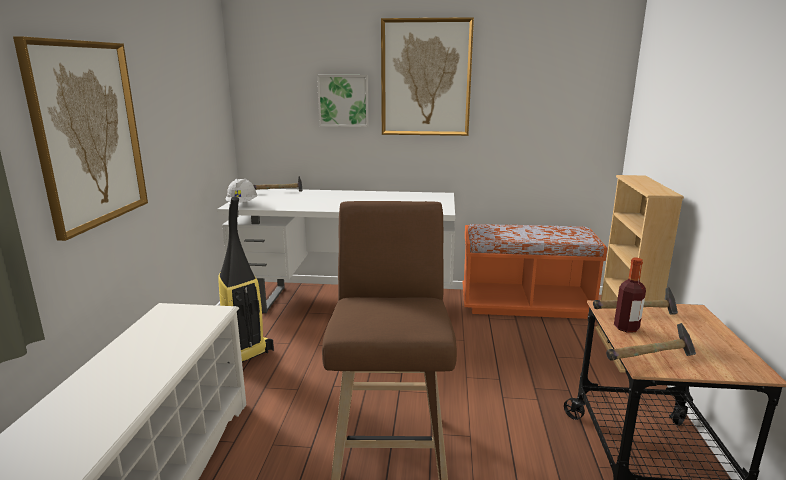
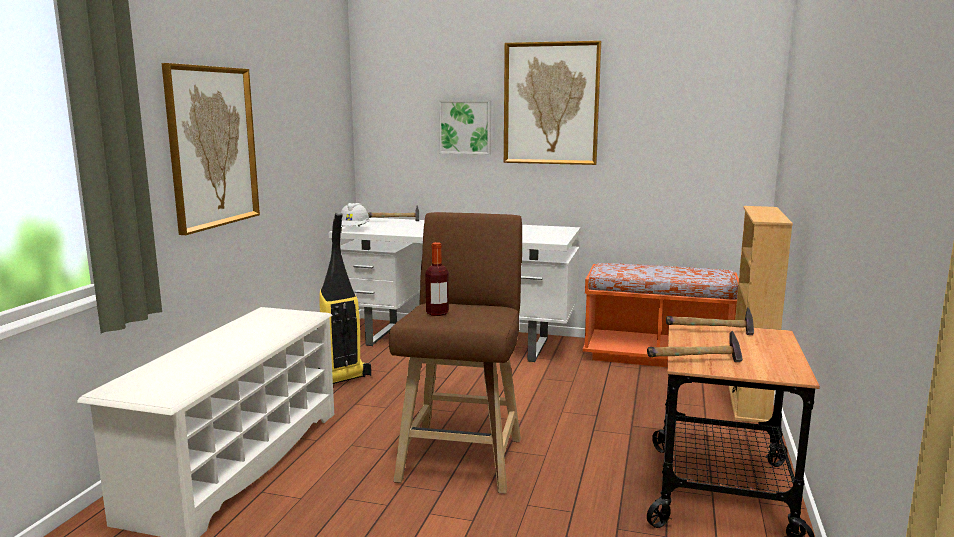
camera: 10 degrees right, 5 degrees down
(626, 328) = (691, 341): bottle -> bottle (437, 313)

